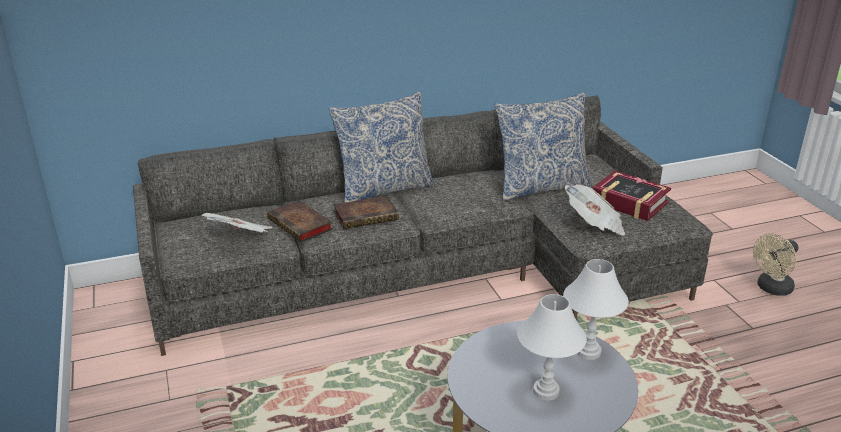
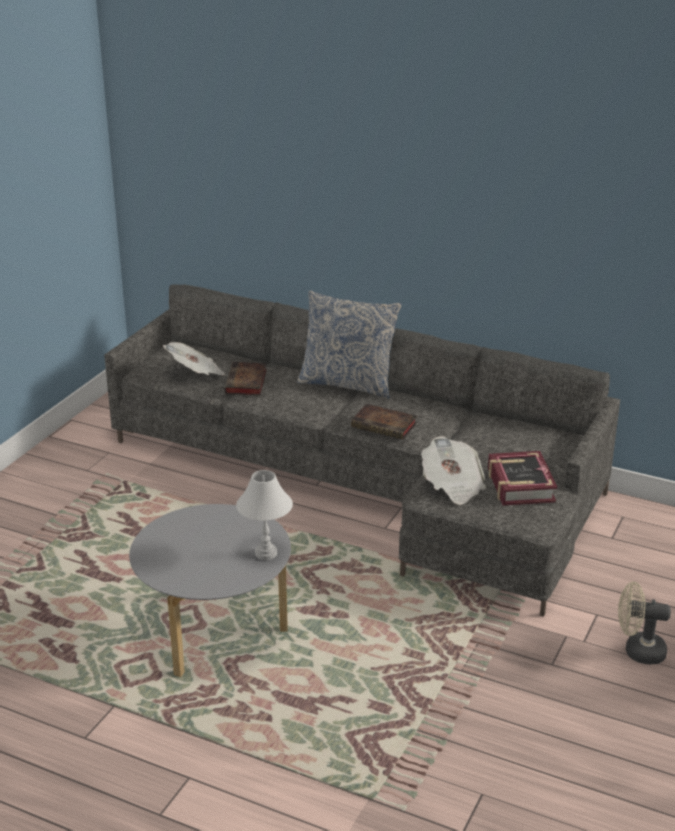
camera: 45 degrees right, 0 degrees up
(367, 215) = (298, 397): book -> book (385, 425)
(540, 187) = (472, 439): pillow -> none
(545, 391) = (197, 556): white table lamp -> none

